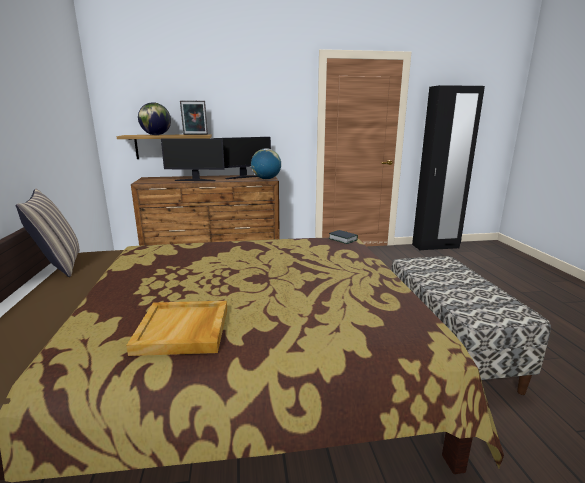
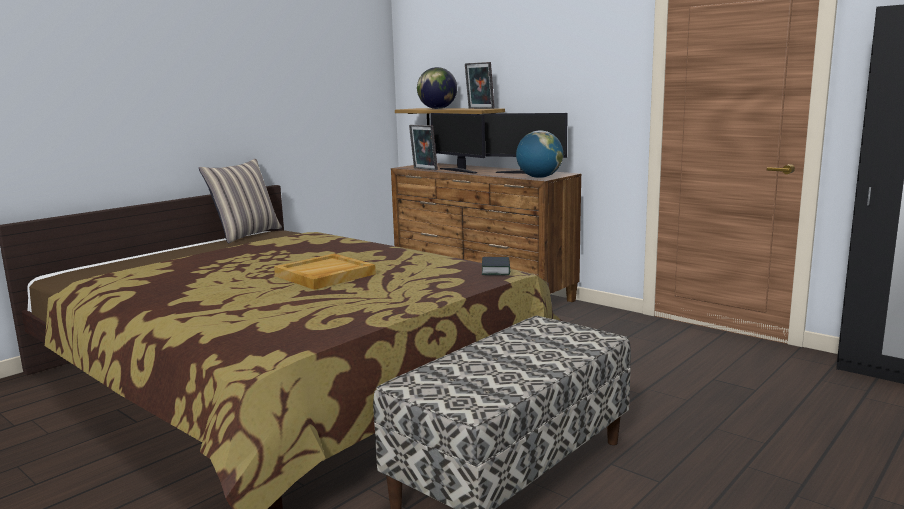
camera: 50 degrees right, 5 degrees down
(164, 182) = (424, 169): none -> picture frame
(183, 330) = (171, 287): beige tray -> beige tray (324, 275)

